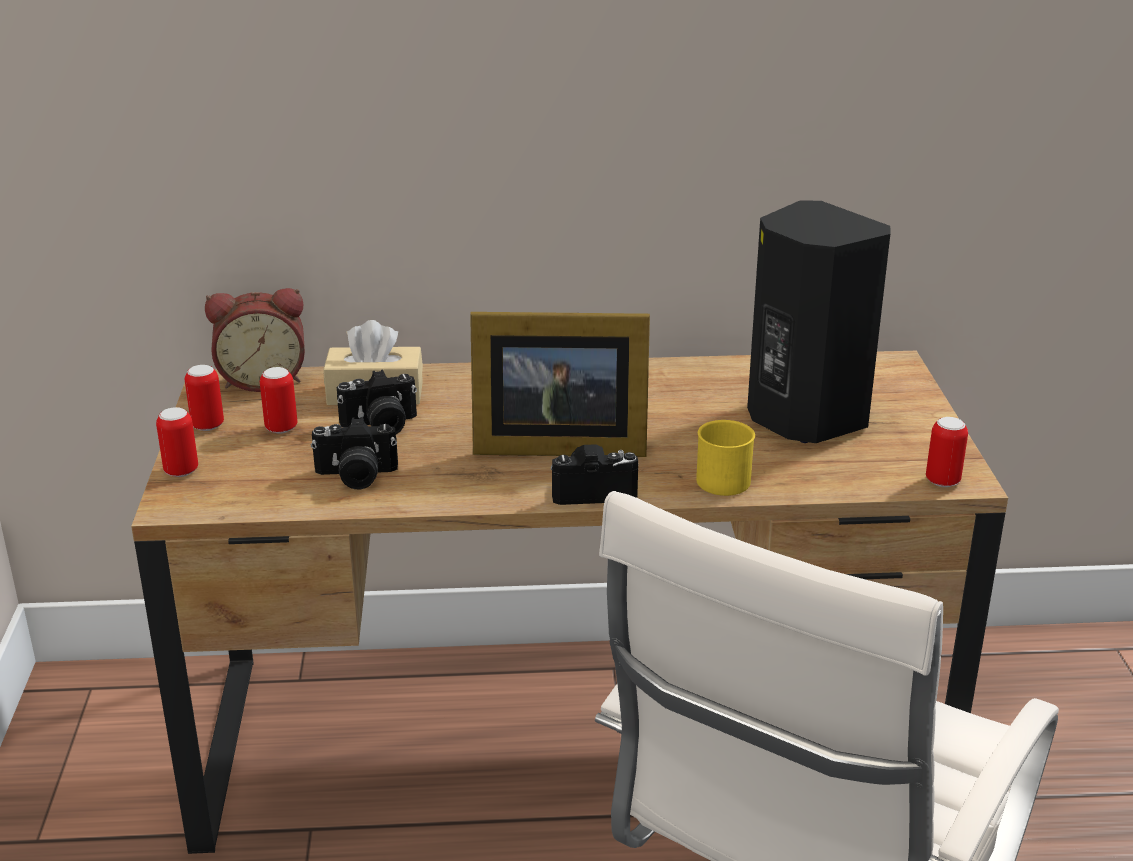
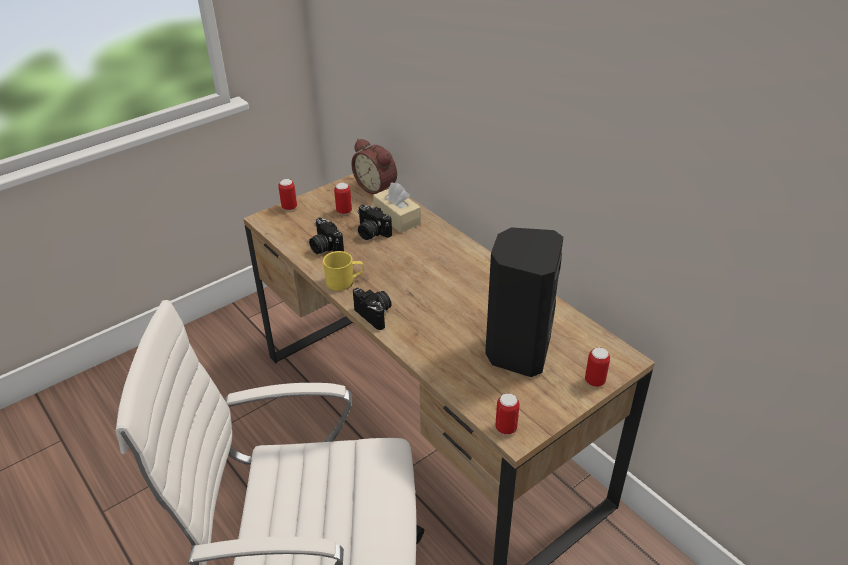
camera: 55 degrees right, 10 degrees up
(208, 425) = (328, 195): can -> can (594, 381)
(554, 444) = (406, 284): picture frame -> none
(726, 477) = (429, 349): yellow mug -> yellow mug (344, 281)

